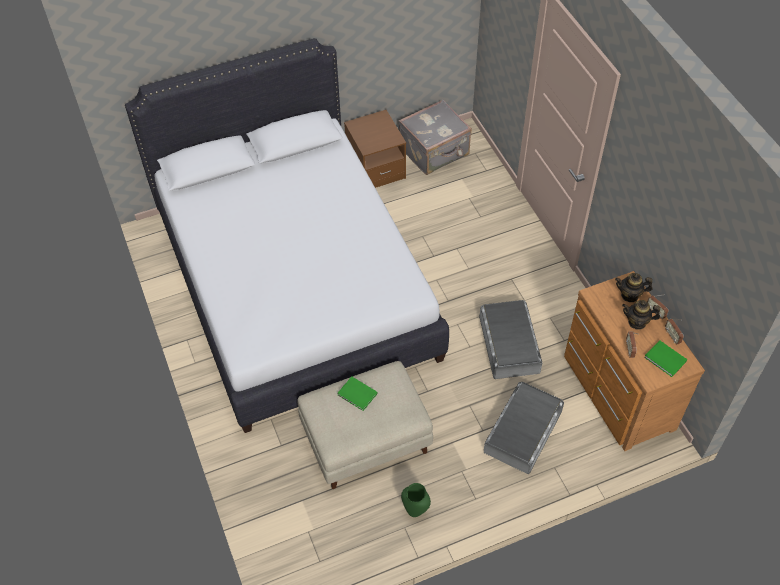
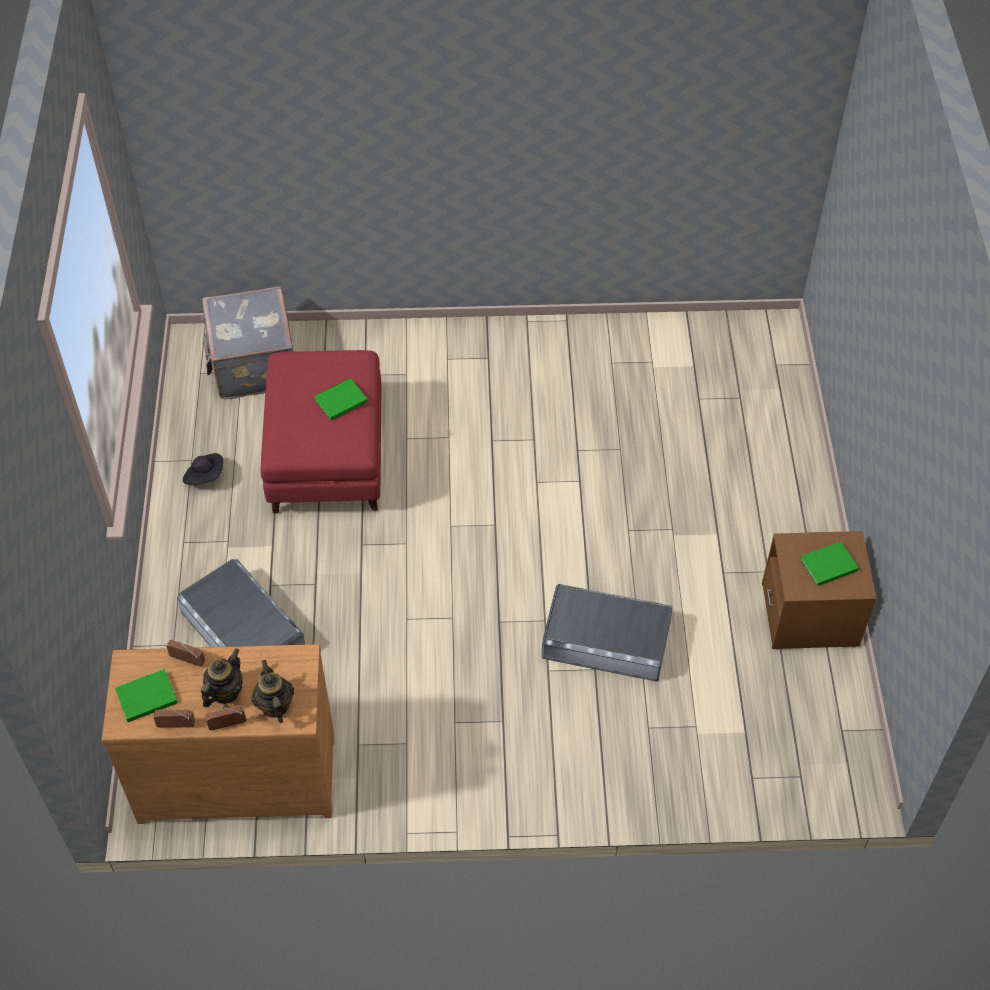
camera: 110 degrees right, 0 degrees up
(295, 285) = (608, 449): white bed -> none
(366, 438) = (328, 459): beige ottoman -> red ottoman
(374, 131) = (827, 565): none -> green book
(415, 511) = (205, 476): green vase -> black hat
(435, 152) = (822, 715): grey suitcase -> grey suitcase (252, 364)
(508, 344) = (387, 669): grey storage box -> grey storage box (606, 639)
(630, 295) = (275, 705): teapot -> teapot turned 45 degrees counterclockwise

